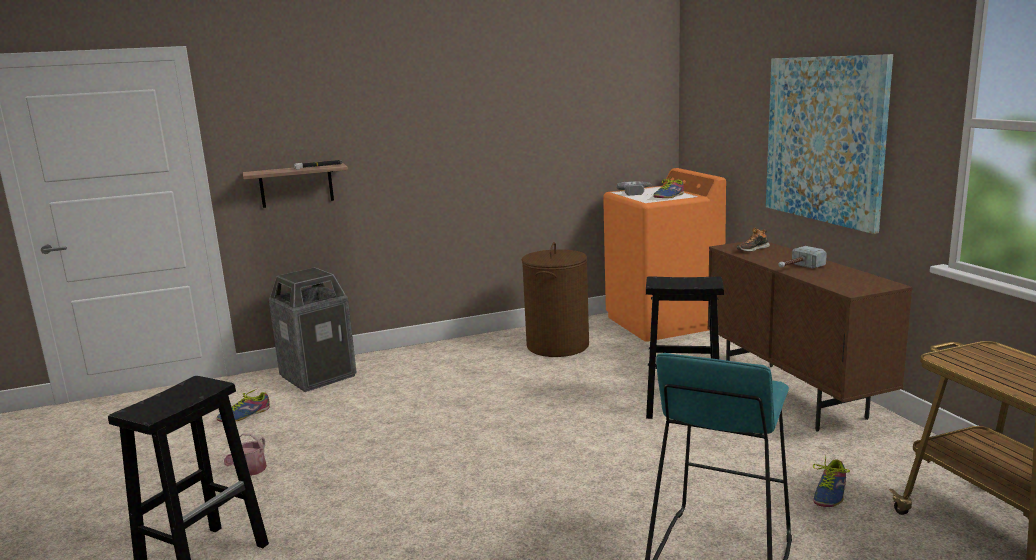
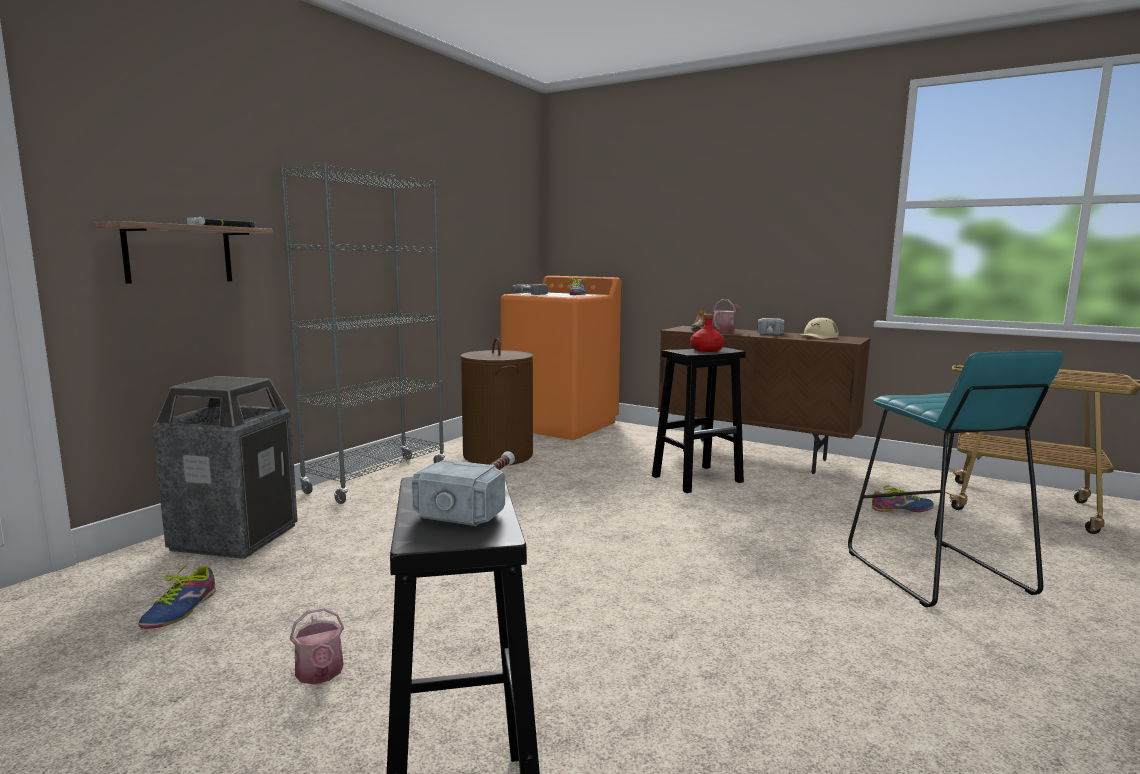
camera: 40 degrees left, 5 degrees down
(190, 396) = (480, 498): none -> hammer
(446, 350) = (377, 479): none -> grey bookcase
(687, 282) = (706, 350): none -> red bottle
(774, 254) = (725, 330): none -> watering can
(824, 139) = (744, 232): picture -> none
(830, 493) = (901, 509): shoe -> shoe turned 90 degrees counterclockwise
(846, 277) = (817, 336): none -> beige cap

